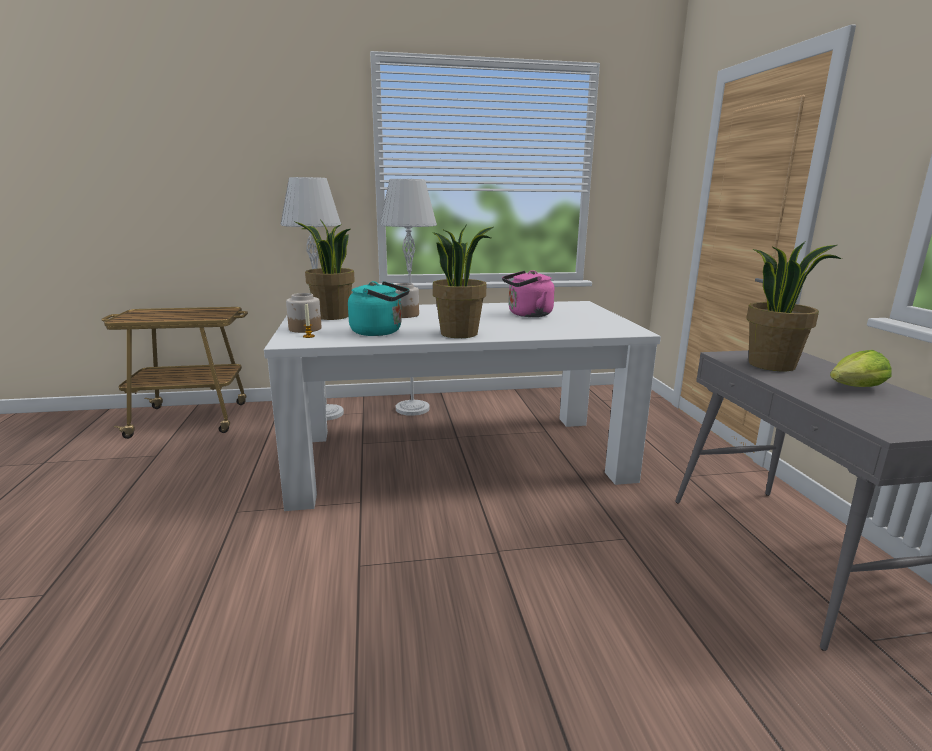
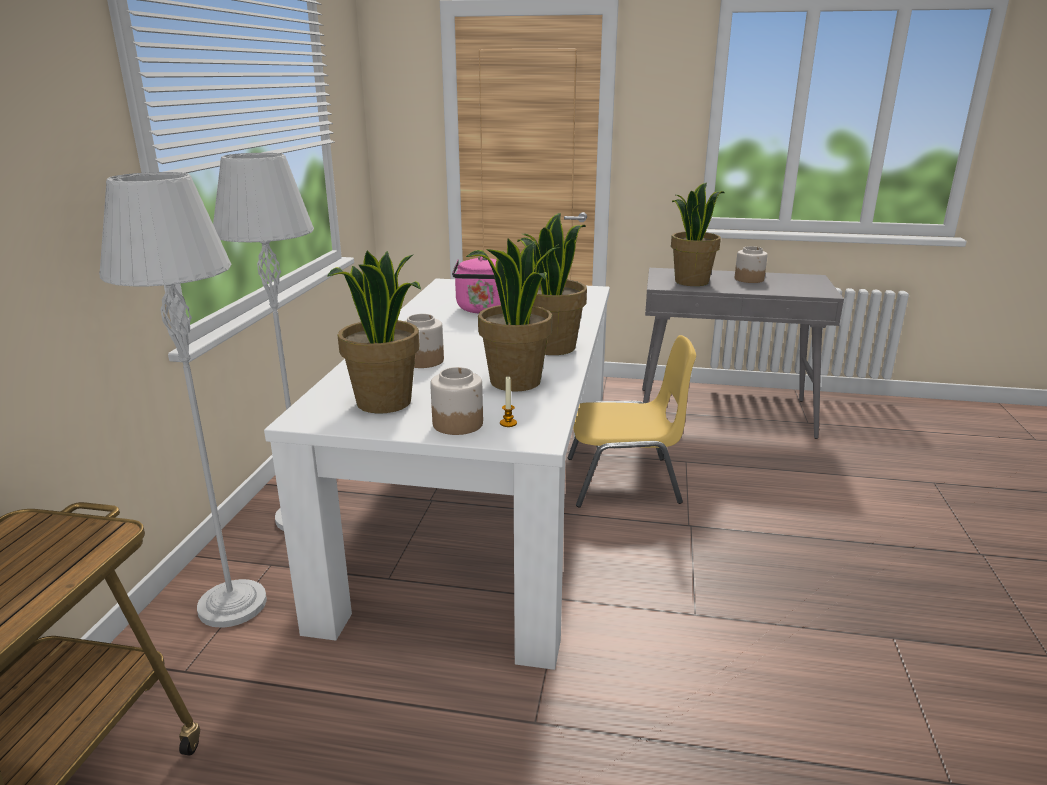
camera: 70 degrees left, 5 degrees up
(380, 332) = (515, 382): turquoise kettle -> potted plant
(550, 507) = (624, 481): none -> yellow chair
(856, 388) = (749, 279): lettuce -> jar

